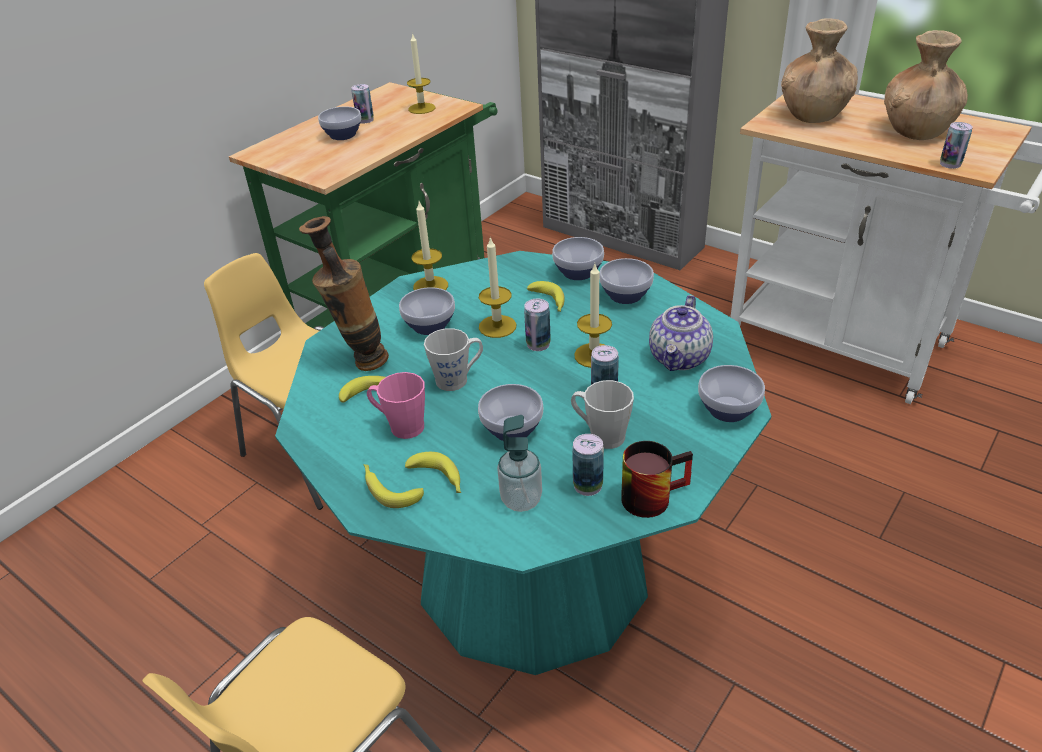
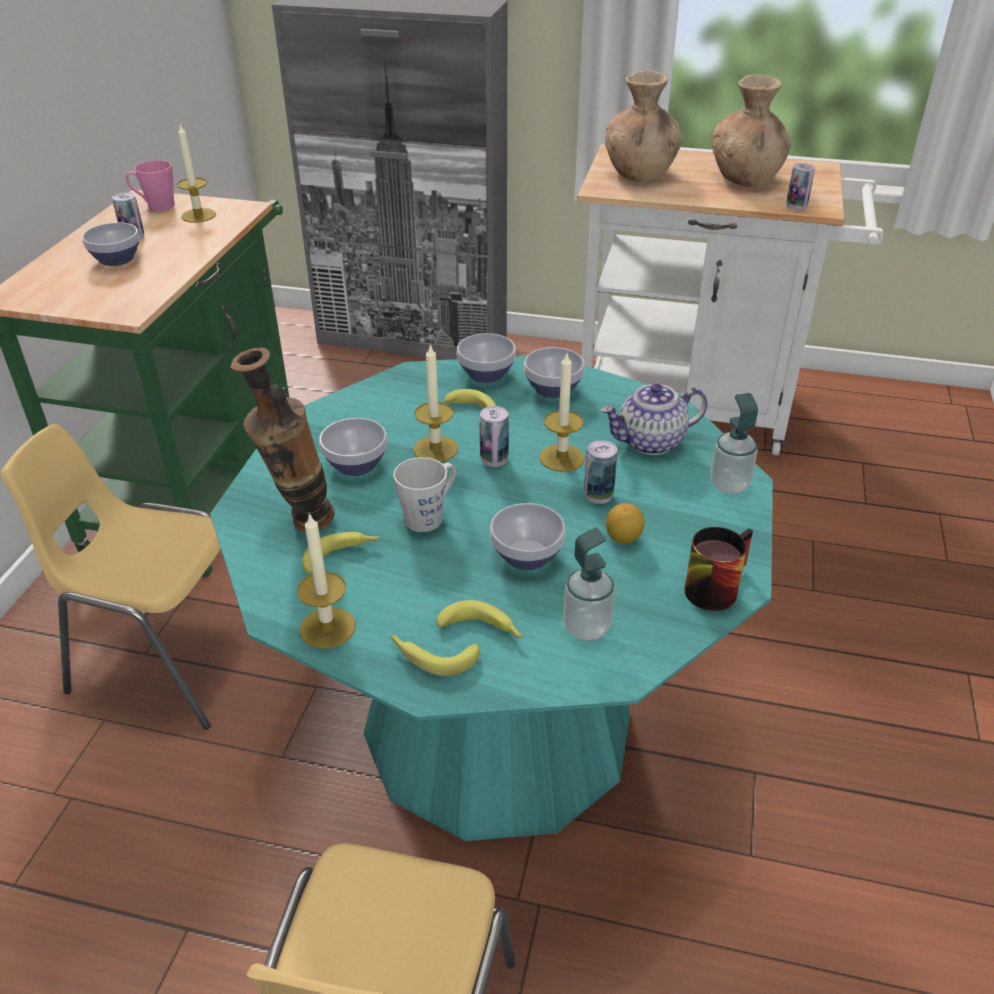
camera: 25 degrees left, 0 degrees up
(401, 426) = (398, 583): pink mug -> pink mug (156, 206)
(430, 286) = (326, 420): candle -> candle (327, 628)
(588, 485) = (645, 593): can -> none
(600, 435) = (623, 538): grey mug -> lemon
(680, 358) = (650, 442): teapot -> teapot turned 75 degrees clockwise
(726, 411) = (729, 484): bowl -> soap dispenser

